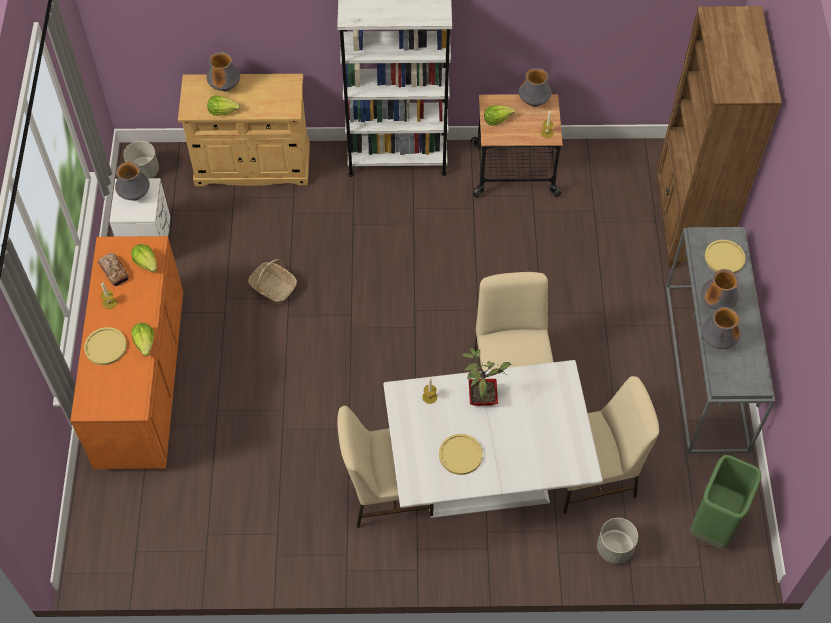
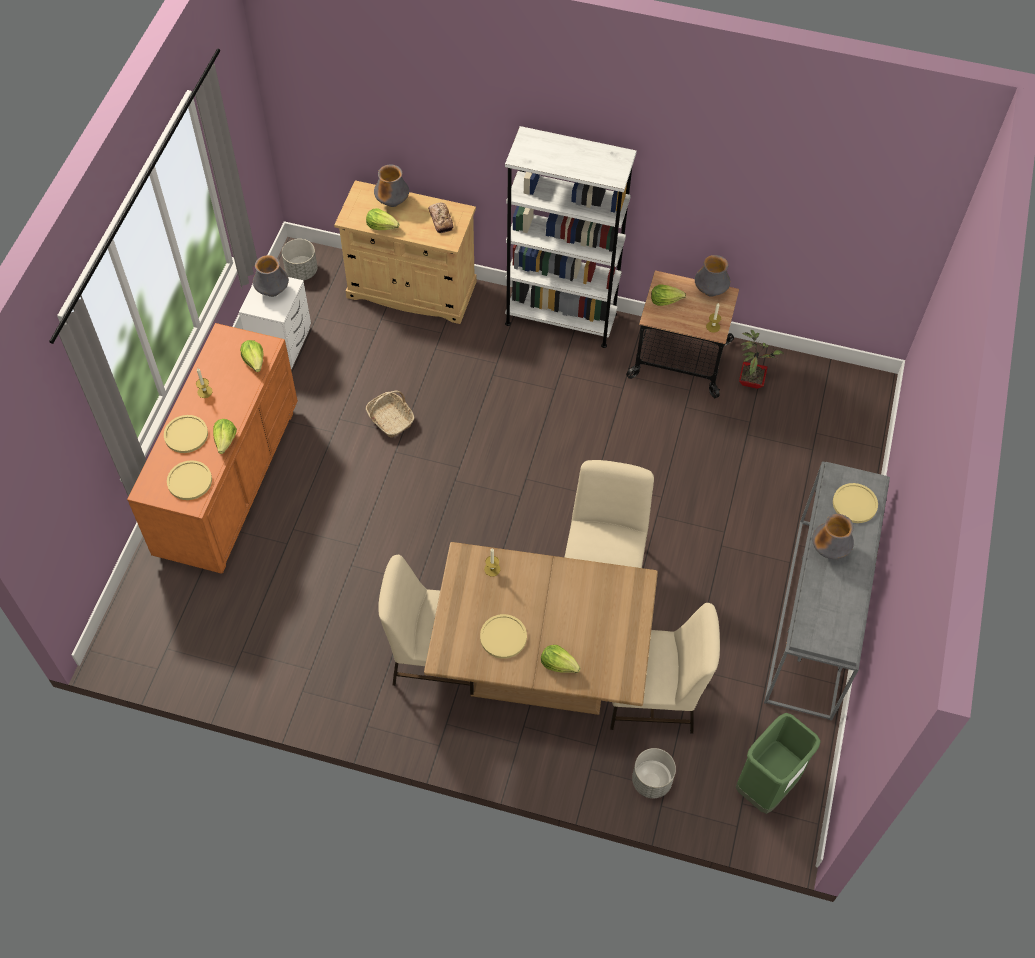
camera: 15 degrees right, 0 degrees up
(114, 271) = (220, 362): bread -> bread (440, 220)
(124, 389) = (189, 481): none -> yellow plate
(482, 397) = (546, 583): potted plant -> potted plant (751, 380)
(485, 480) = (540, 672): white dining table -> brown dining table
(518, 465) = (559, 664): none -> lettuce
(687, 224) = (846, 461): brown bookcase -> none
(717, 341) = (815, 590): vase -> none

